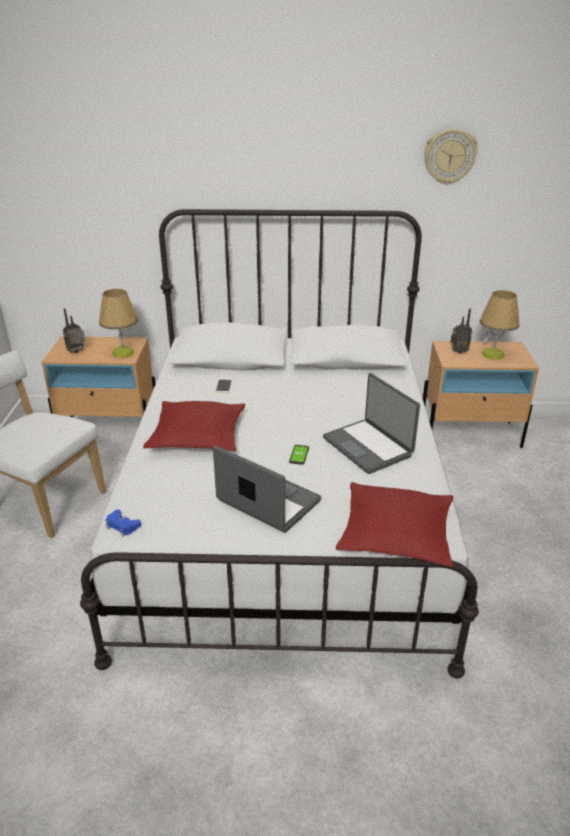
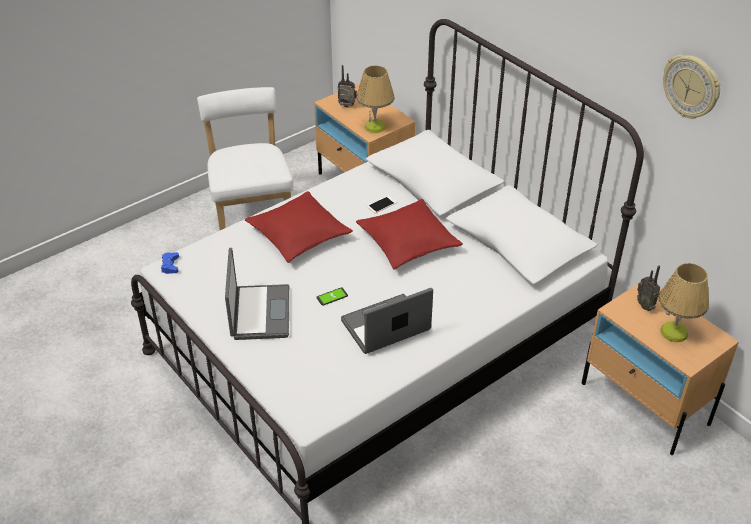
camera: 50 degrees right, 10 degrees up
(368, 446) = (386, 327): laptop -> laptop turned 45 degrees clockwise
(396, 534) = (288, 395): red pillow -> red pillow (408, 242)

